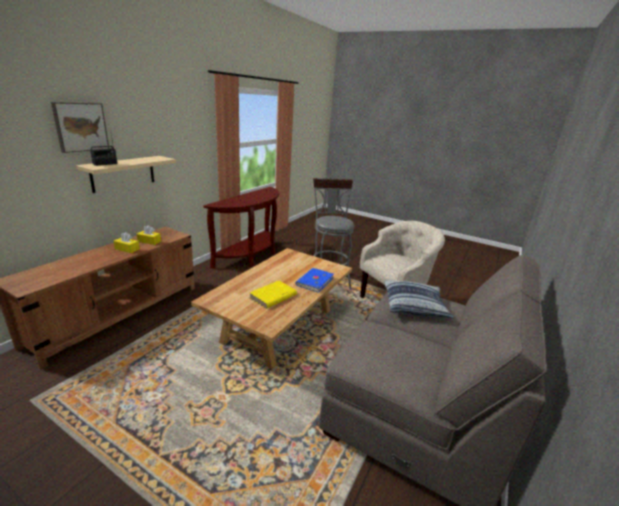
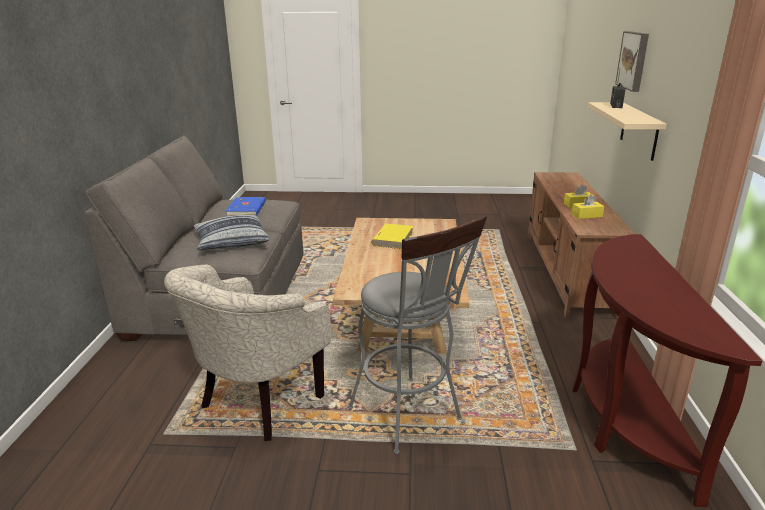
camera: 155 degrees right, 0 degrees up
(314, 281) = (367, 264): blue book -> blue book (247, 209)

